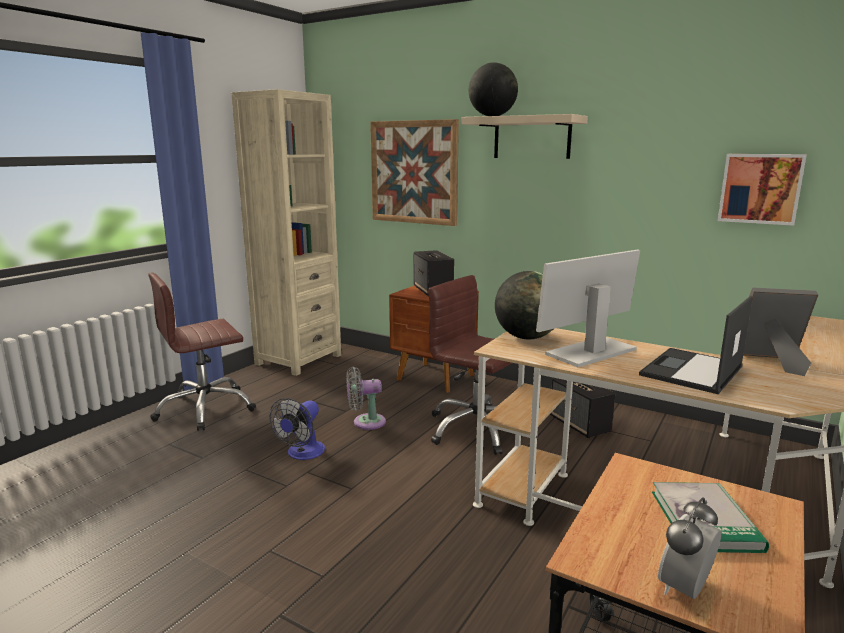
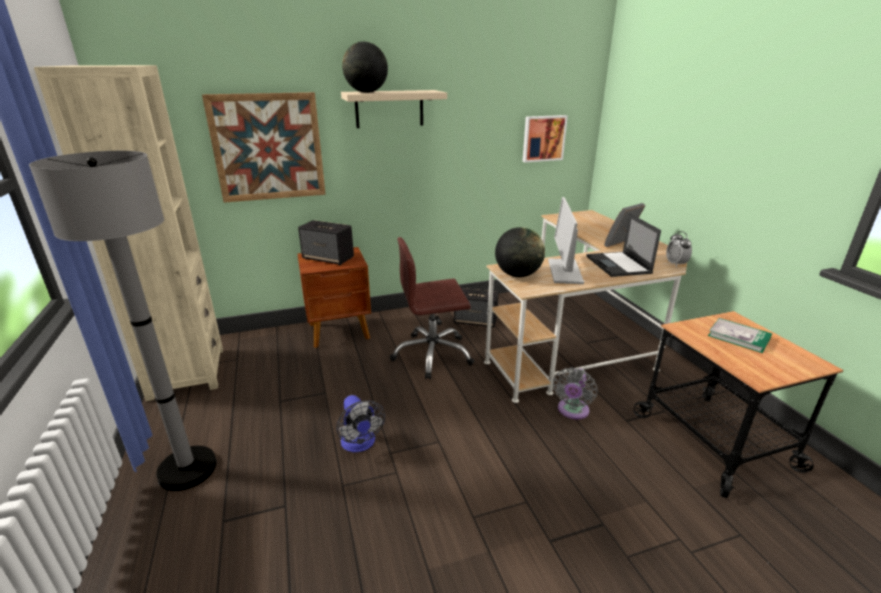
camera: 50 degrees left, 10 degrees up
(205, 409) = (187, 469): brown office chair -> grey floor lamp
(365, 422) = (357, 392): grey fan -> grey fan (572, 411)
(684, 589) = (790, 367): alarm clock -> alarm clock (675, 264)

